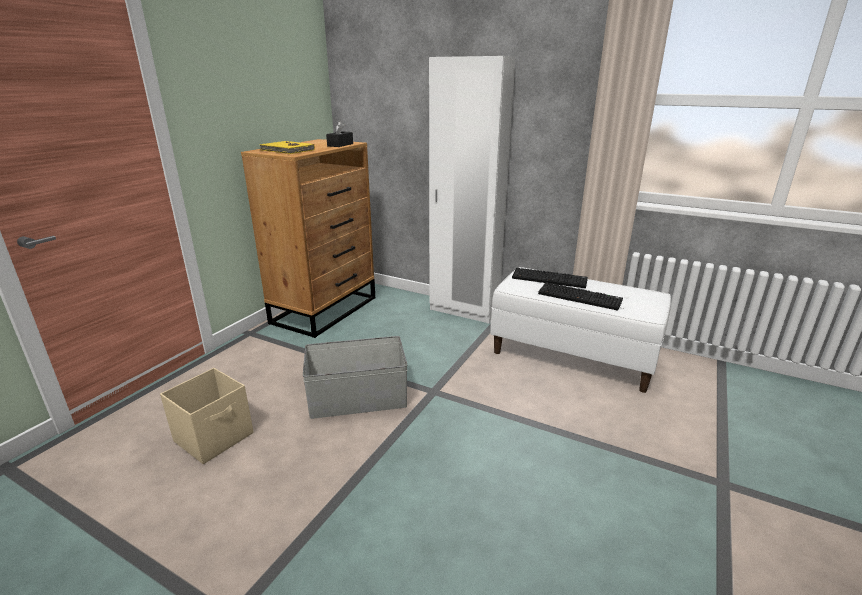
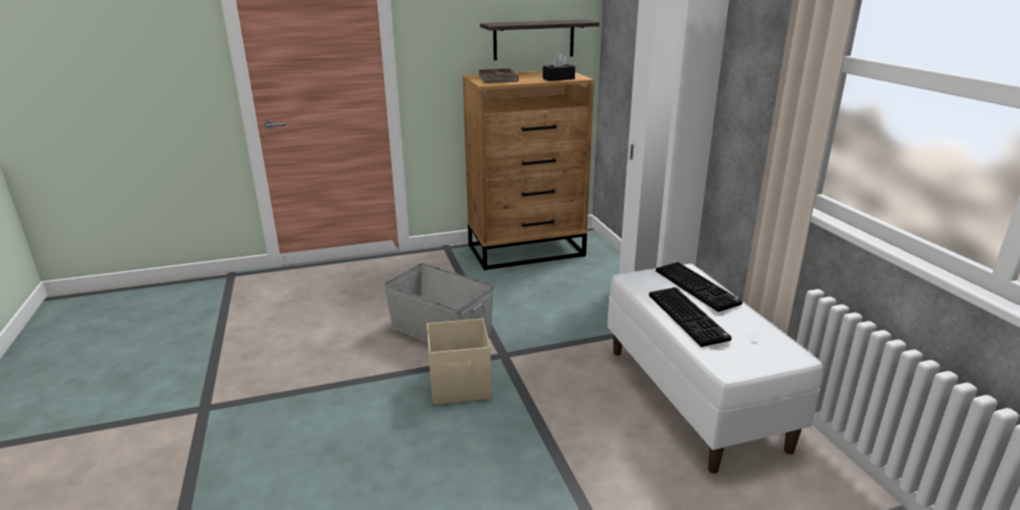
camera: 45 degrees right, 0 degrees up
(215, 437) = (328, 309): beige storage box -> beige storage box (461, 386)
(287, 150) = (497, 78): yellow book -> brown book
(288, 113) = (534, 39): none -> shelf

